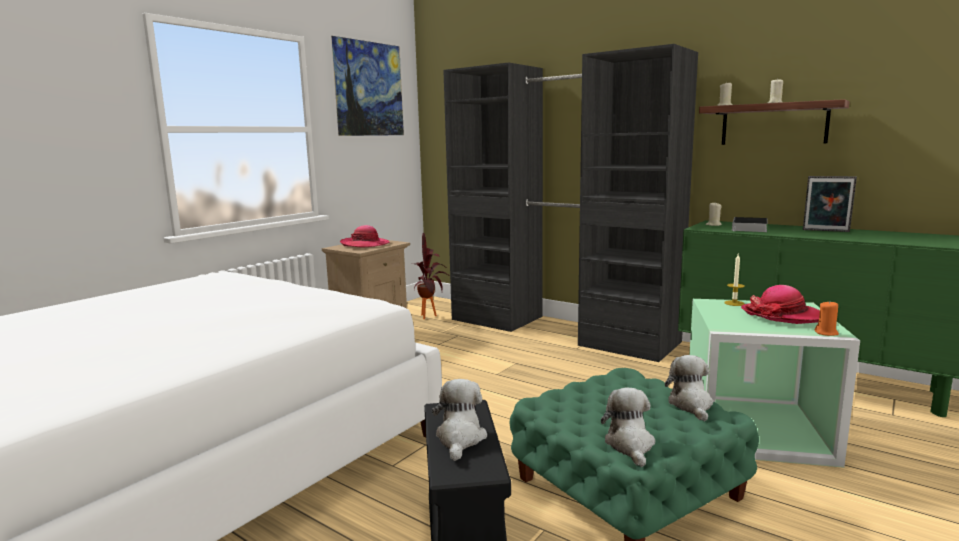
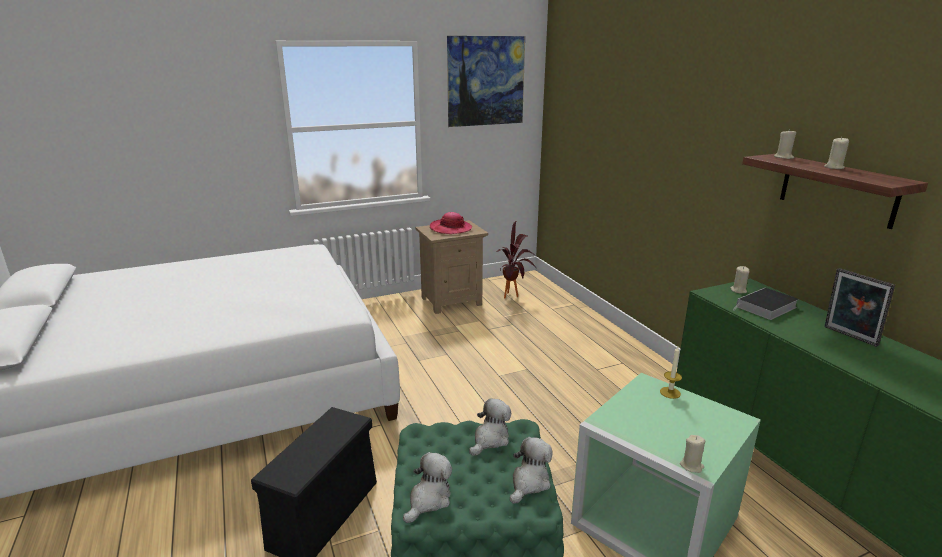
camera: 30 degrees right, 10 degrees up
(460, 438) = (311, 447): plush toy -> plush toy (490, 439)
(559, 330) = (606, 343): black wardrobe -> none
(782, 315) = (690, 426): hat -> none
(826, 333) = (691, 466): orange candle -> beige candle

